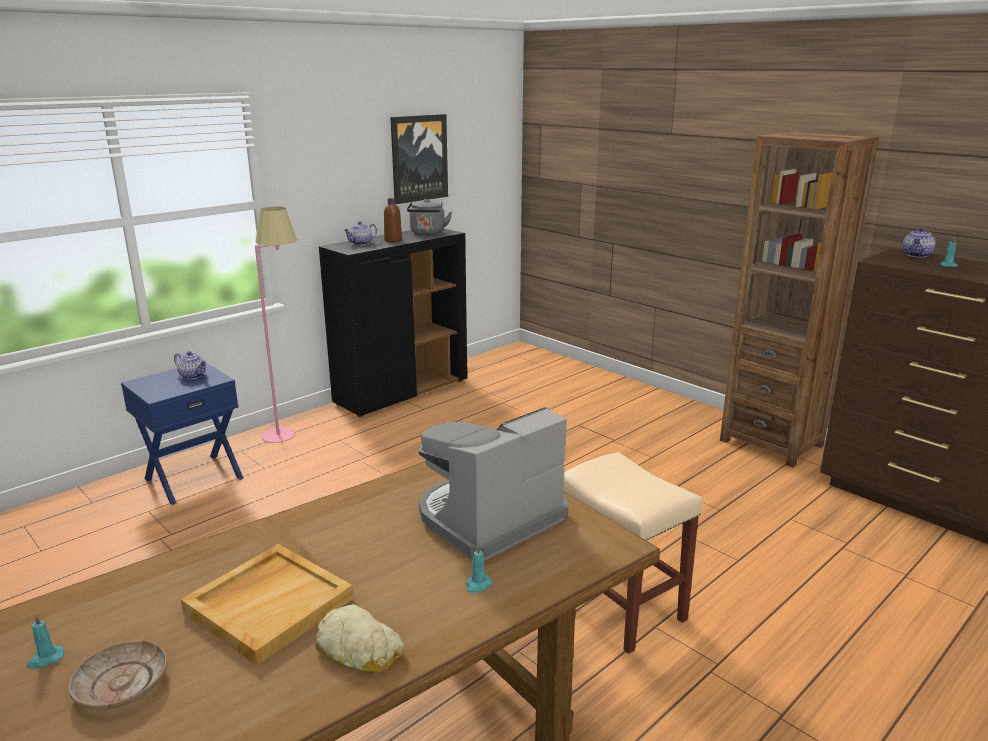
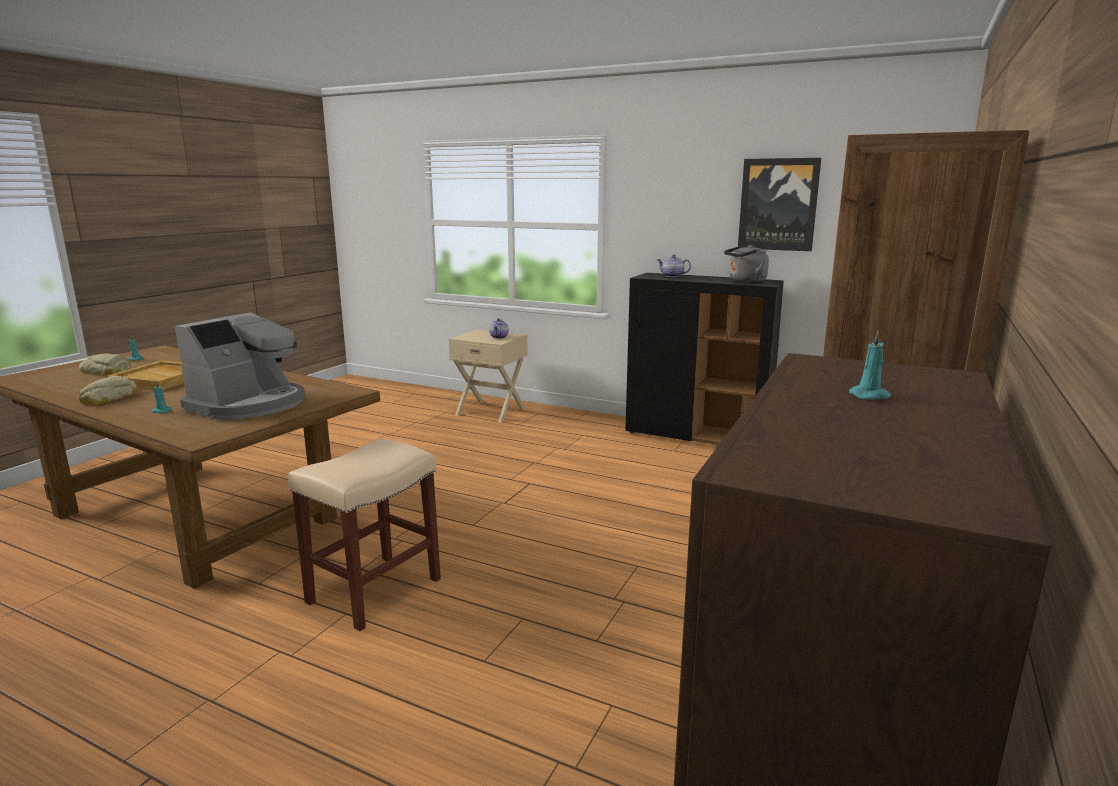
camera: 70 degrees right, 5 degrees down
(121, 685) = (106, 371): beige plate -> bread
(193, 478) = (491, 411): blue nightstand -> beige nightstand
(289, 438) = (569, 421): pink floor lamp -> none
(393, 240) = (699, 279): brown bottle -> none
(488, 518) = (249, 404): coffee machine -> coffee machine turned 90 degrees clockwise
(917, 255) = (931, 382): teapot -> none

